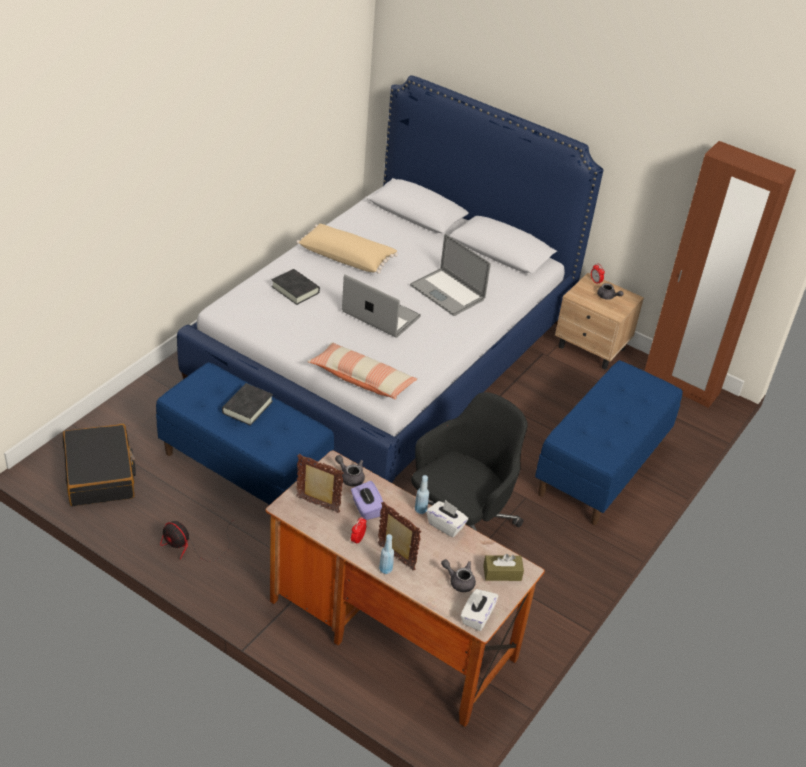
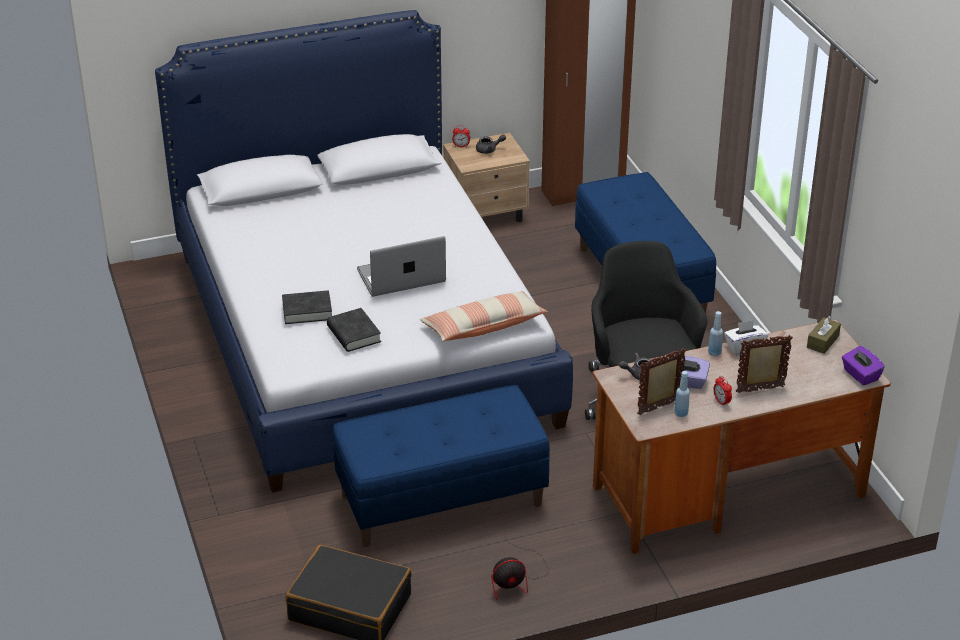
camera: 50 degrees left, 5 degrees down
(247, 407) = (431, 424): black book -> black book (353, 334)
(347, 257) = (287, 259): beige pillow -> none
(385, 569) = (770, 401): blue bottle -> blue bottle (681, 413)
(447, 292) = (408, 224): laptop -> none
(459, 581) = (814, 367): grey teapot -> none
(477, 616) = (860, 375): white tissue box -> purple tissue box

